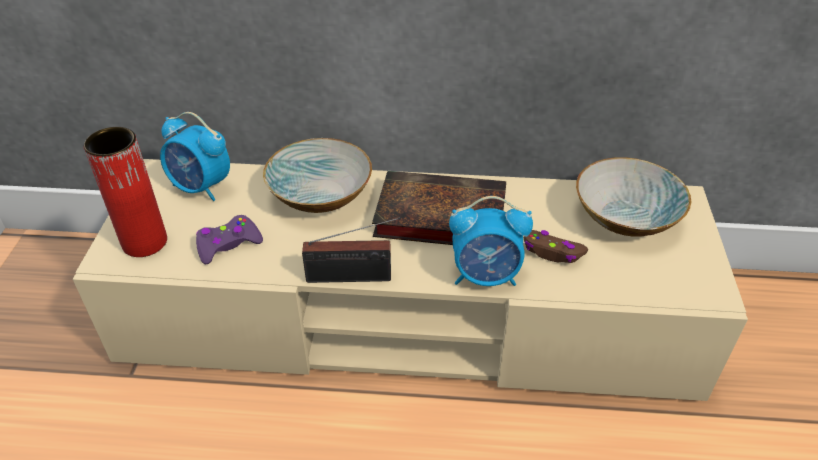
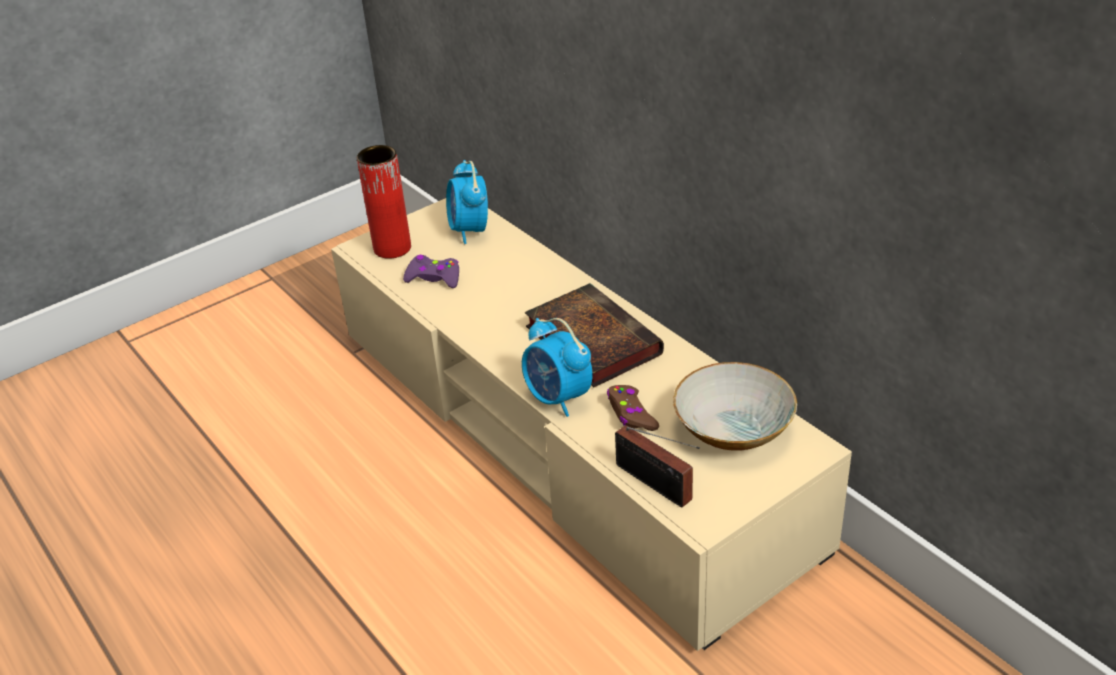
camera: 50 degrees right, 5 degrees down
(320, 194) = (535, 278): bowl -> none
(354, 277) = (475, 344): radio -> radio (656, 485)

